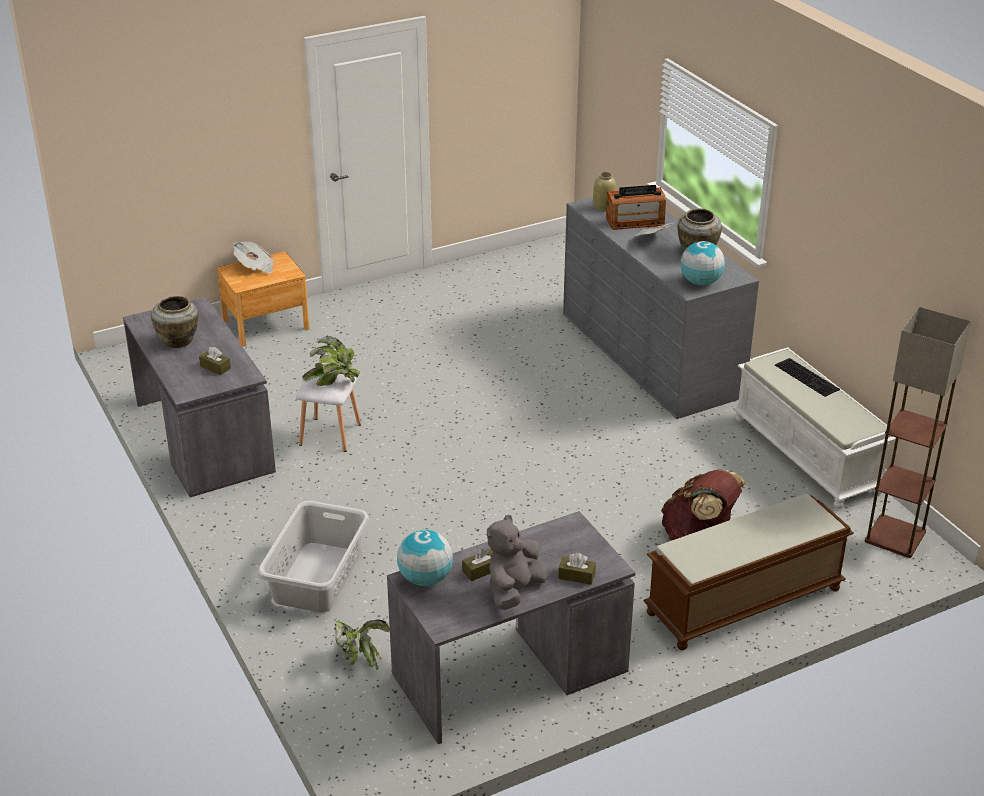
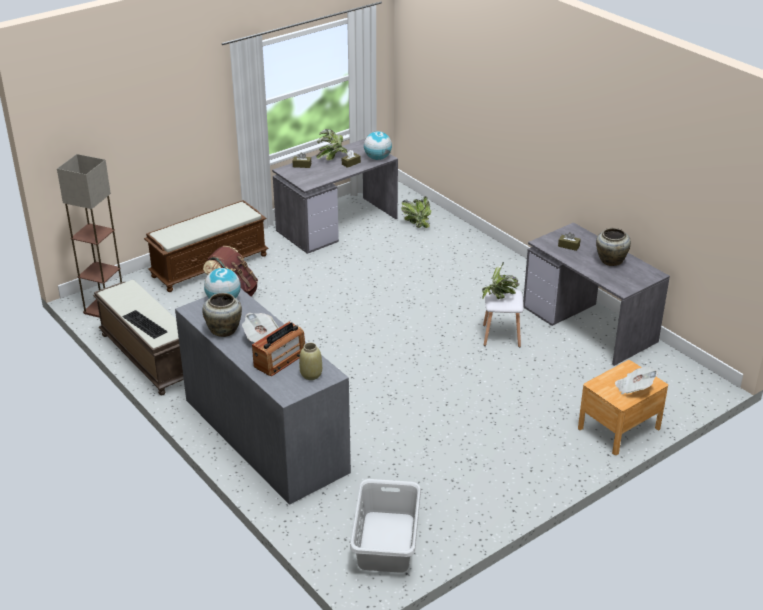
camera: 170 degrees right, 0 degrees up
(318, 577) = (458, 254): grey laundry basket -> grey laundry basket (385, 542)
(514, 591) = (332, 157): grey plush toy -> potted plant
(635, 221) = (280, 360): radio -> radio turned 150 degrees clockwise
(808, 455) = (147, 357): white bench -> brown bench

